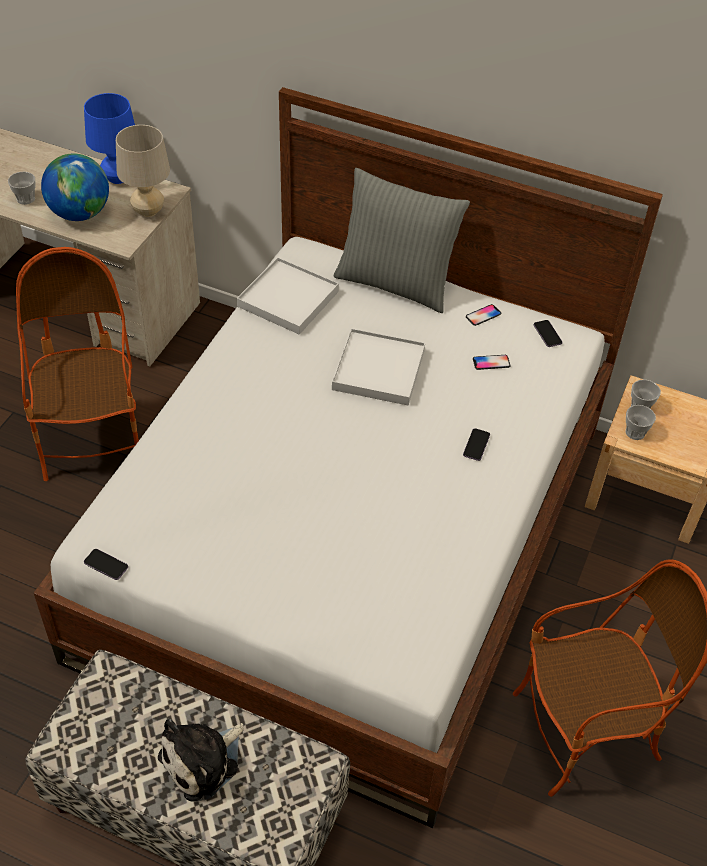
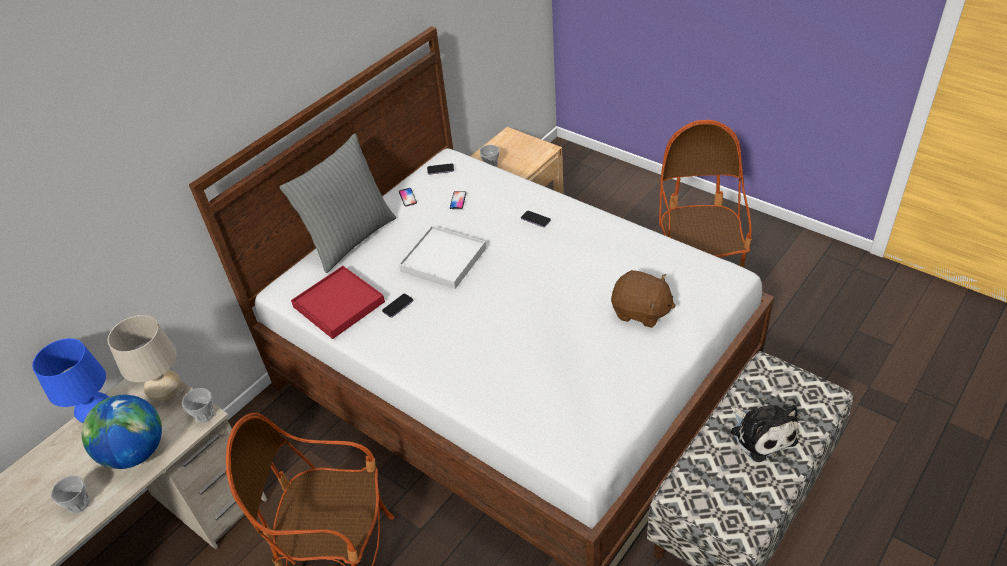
camera: 70 degrees left, 5 degrees down
(106, 565) = (607, 451): phone -> phone (398, 306)
(288, 299) = (339, 304): white tray -> red tray
(328, 576) = (641, 312): none -> brown plush toy
(635, 432) = (512, 171): cup -> cup (204, 415)

